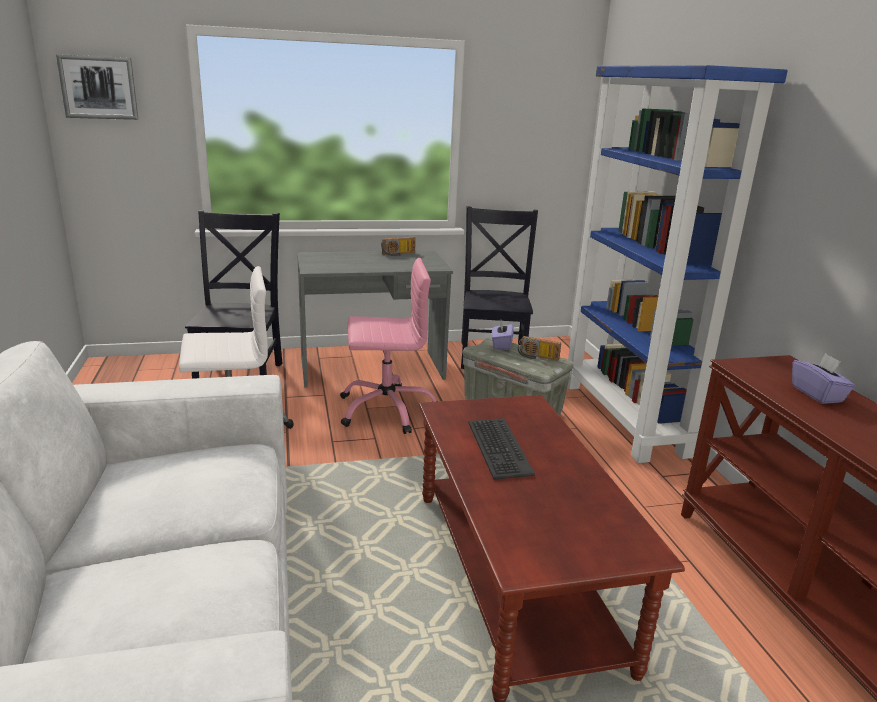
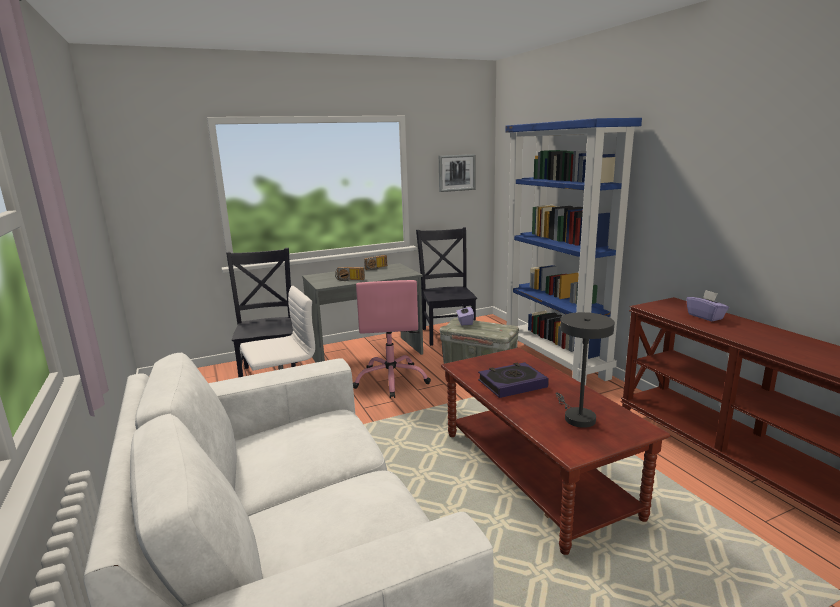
camera: 10 degrees left, 5 degrees down
(99, 87) = (142, 167): picture -> picture (456, 173)
(386, 409) = (391, 380): pink office chair -> pink office chair turned 105 degrees clockwise
(498, 448) = (512, 384): keyboard -> book
(537, 357) = (493, 326): radio -> radio (349, 280)
(559, 514) = (576, 417): none -> grey table lamp

